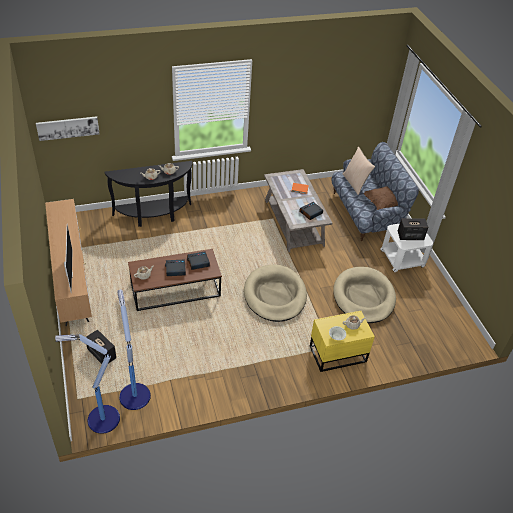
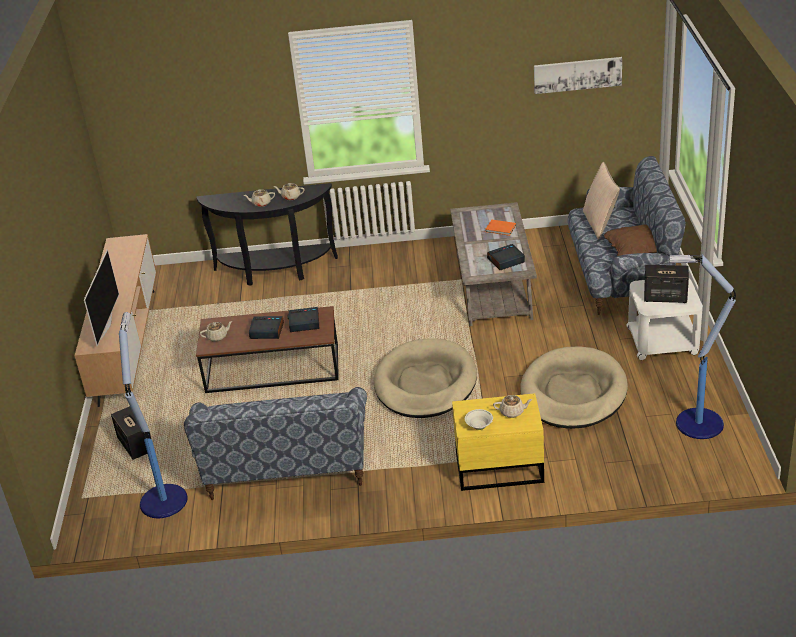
camera: 20 degrees right, 10 degrees down
(68, 127) = (142, 127): picture -> picture (577, 74)
(102, 419) = (107, 526): floor lamp -> floor lamp (697, 424)
(208, 365) = (287, 470): none -> sofa

